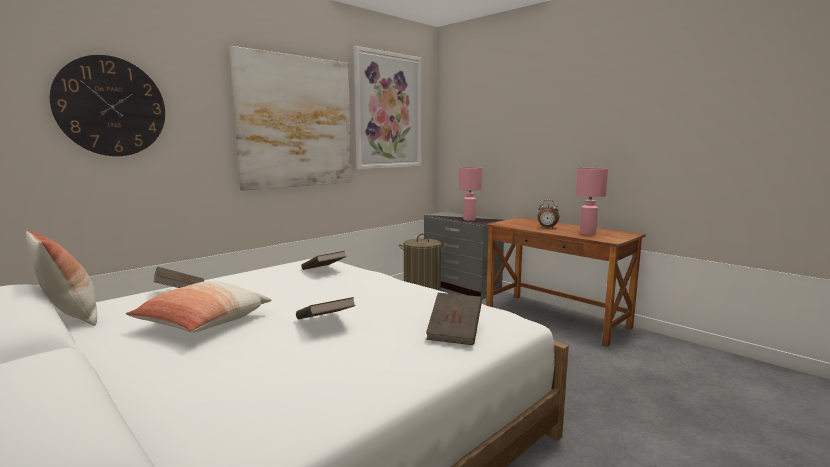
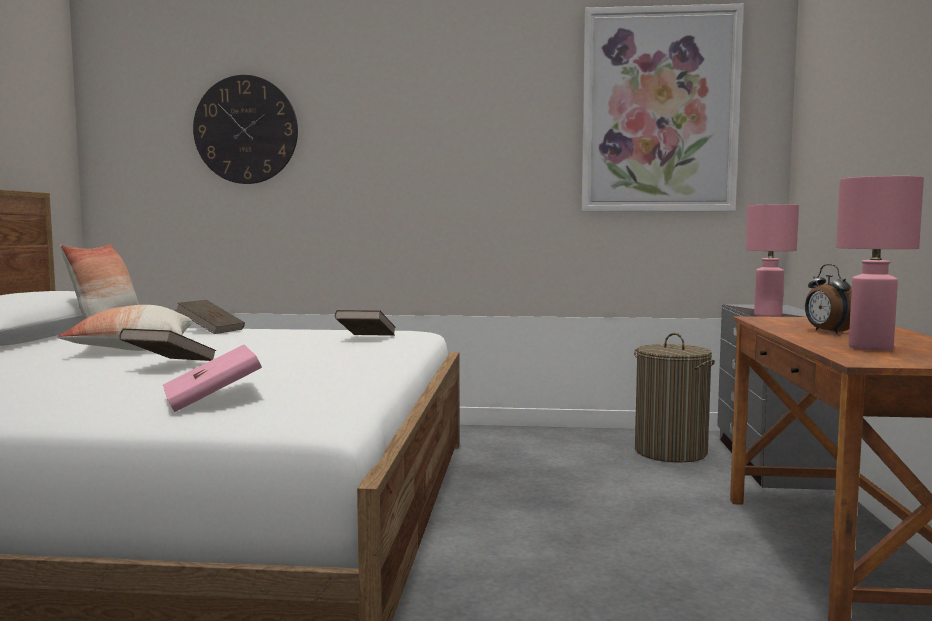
camera: 50 degrees right, 5 degrees down
(296, 122) = (473, 138): picture -> none
(454, 332) = (212, 401): brown book -> pink book

